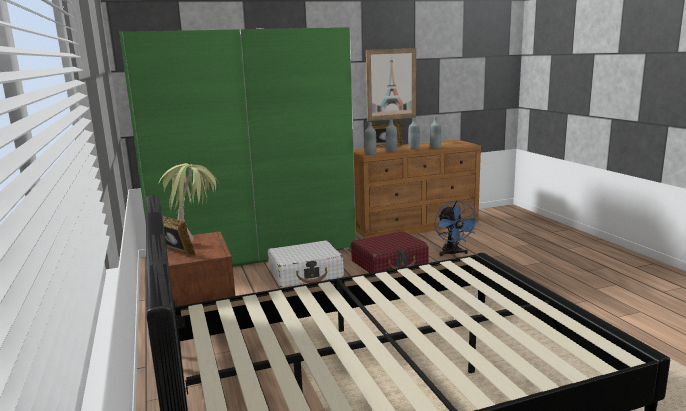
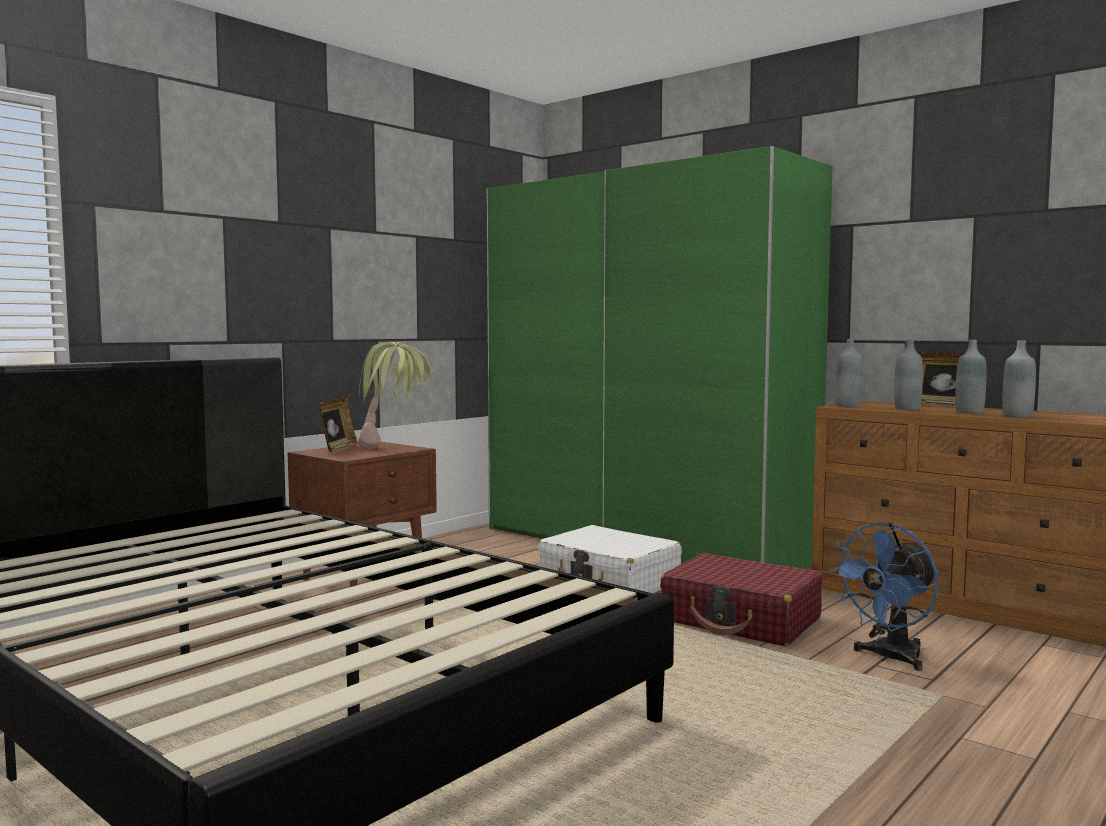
camera: 60 degrees right, 10 degrees down
(391, 84) = (974, 269): picture -> none

